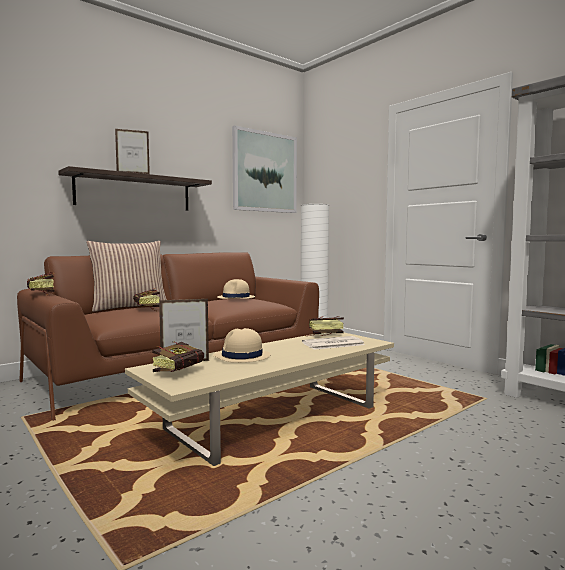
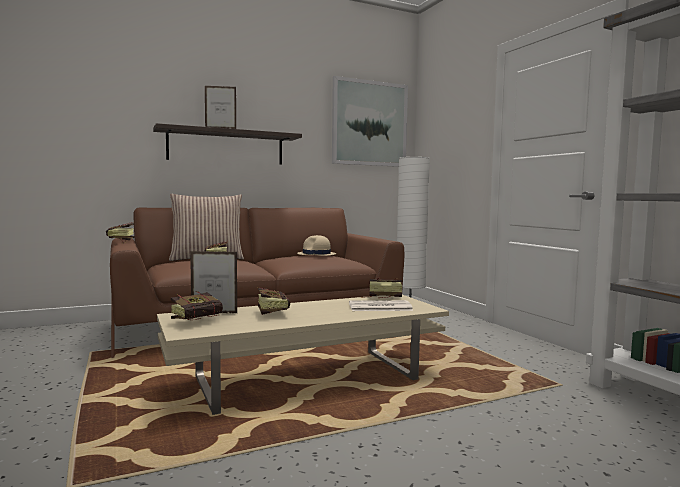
camera: 15 degrees right, 0 degrees up
(241, 356) = (272, 312): beige hat -> book

